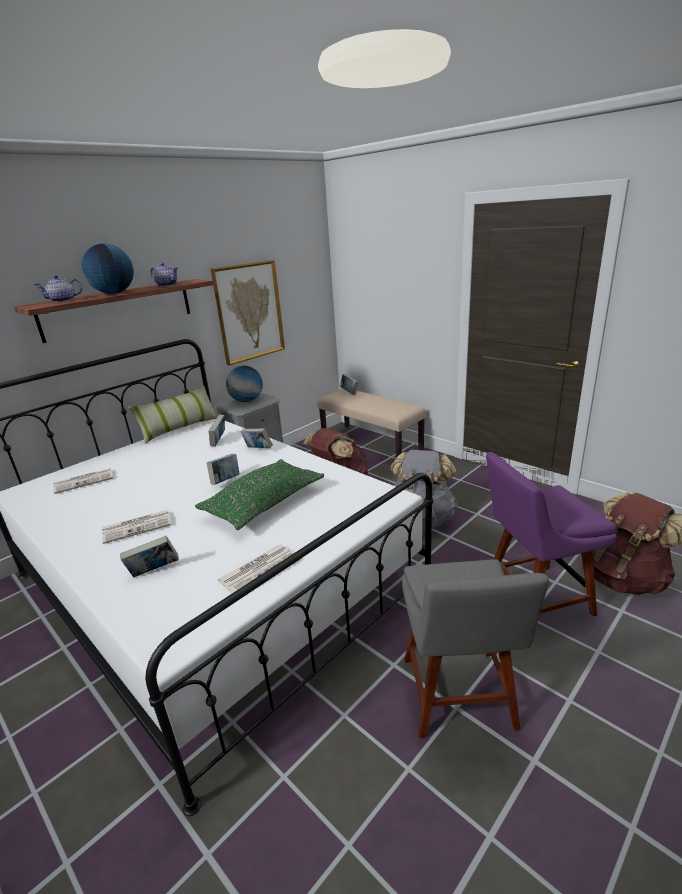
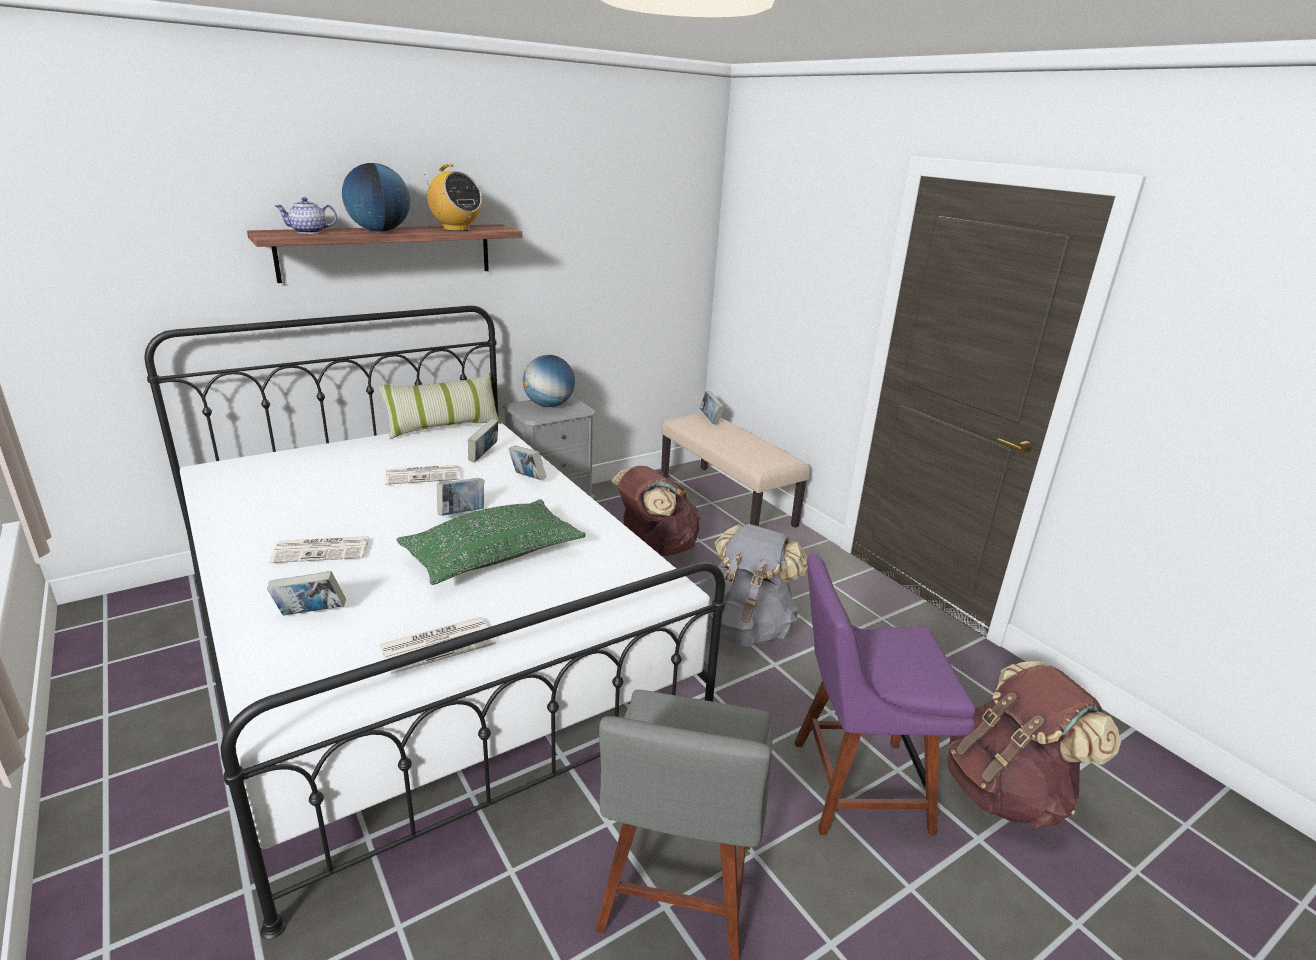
camera: 10 degrees right, 0 degrees up
(85, 481) = (291, 474): newspaper -> newspaper (424, 475)
(167, 285) = (456, 229): teapot -> radio
(249, 312) = (578, 280): picture -> none

